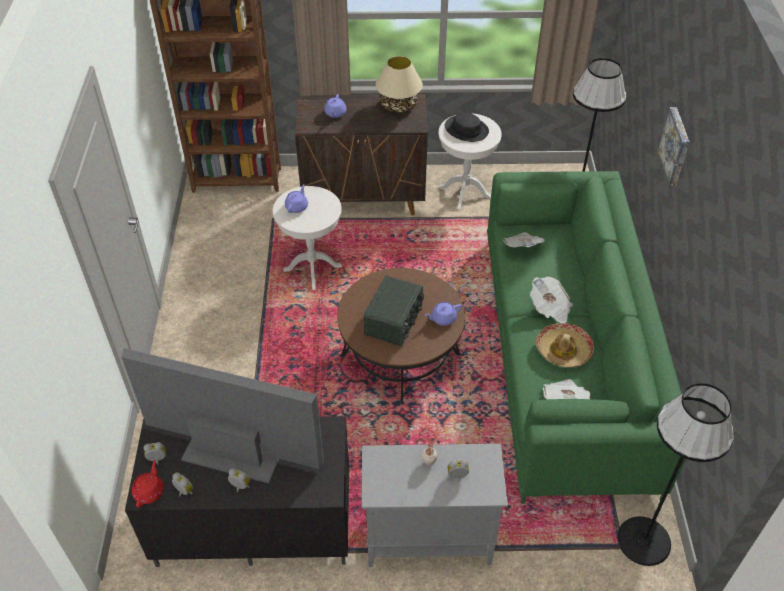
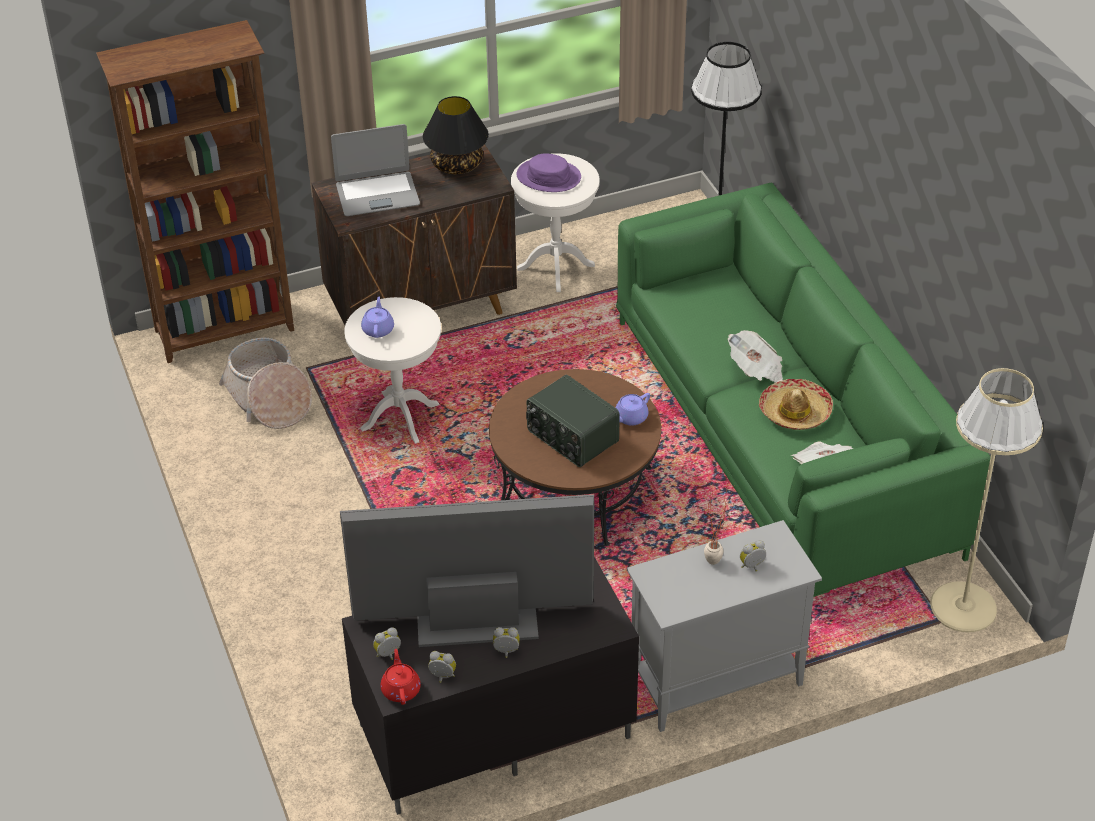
camera: 20 degrees left, 5 degrees down
(239, 232) = (269, 398): none -> basket
(335, 113) = (377, 194): purple teapot -> laptop
(394, 321) = (571, 437): radio -> radio turned 135 degrees clockwise
(399, 105) = (457, 164): beige table lamp -> black table lamp
(466, 129) = (549, 176): black hat -> purple hat
(522, 248) = (688, 308): newspaper -> none
(644, 541) = (963, 607): black floor lamp -> beige floor lamp
(676, 146) = (861, 128): picture -> none

